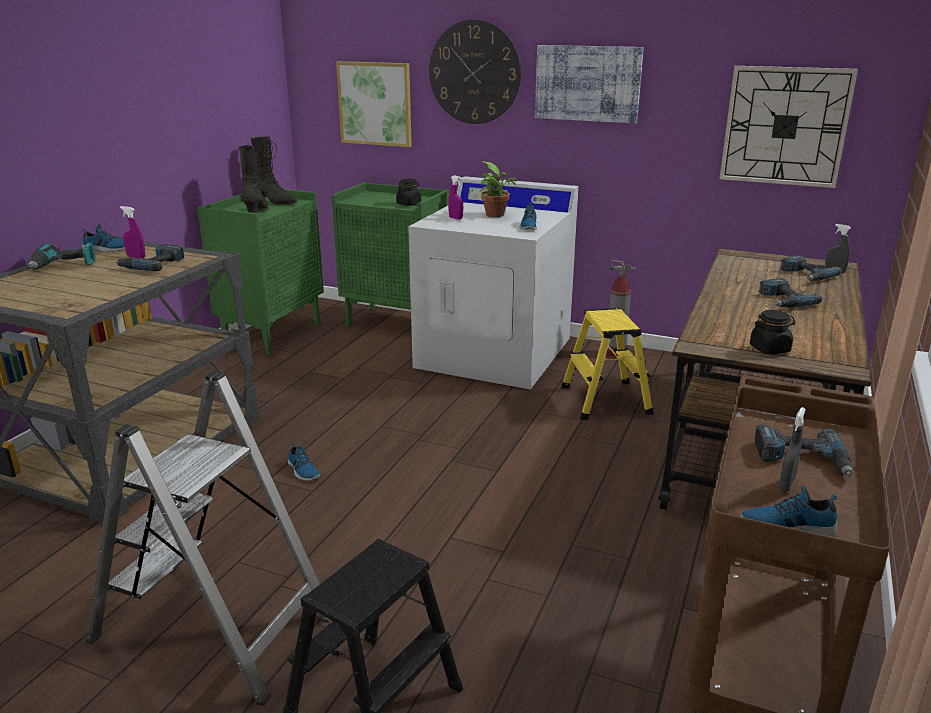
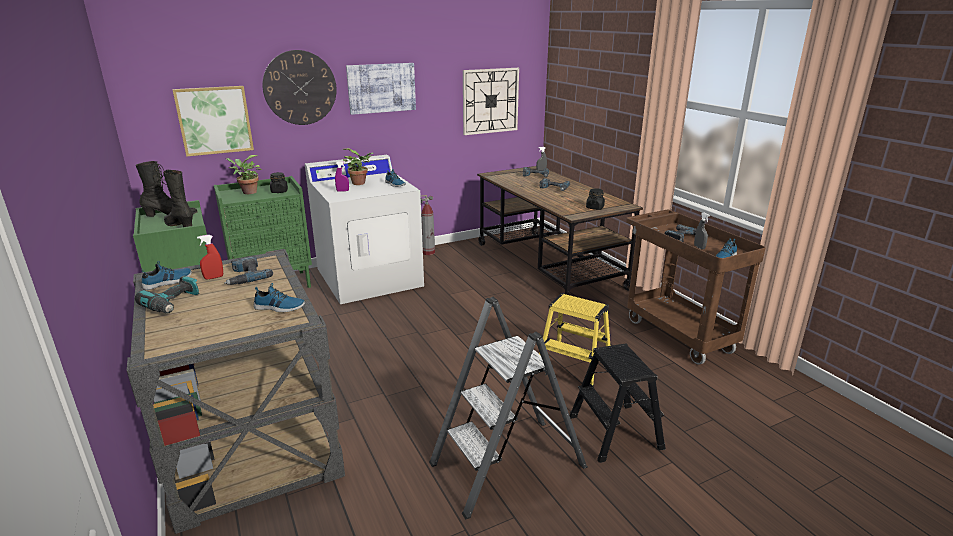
camera: 50 degrees left, 0 degrees up
(136, 257) = (214, 277): purple spray bottle -> red spray bottle
(303, 471) = (395, 381): shoe -> shoe (279, 307)
(382, 198) = (247, 192): none -> potted plant
(605, 400) = (466, 275): yellow step ladder -> yellow step ladder (574, 367)

